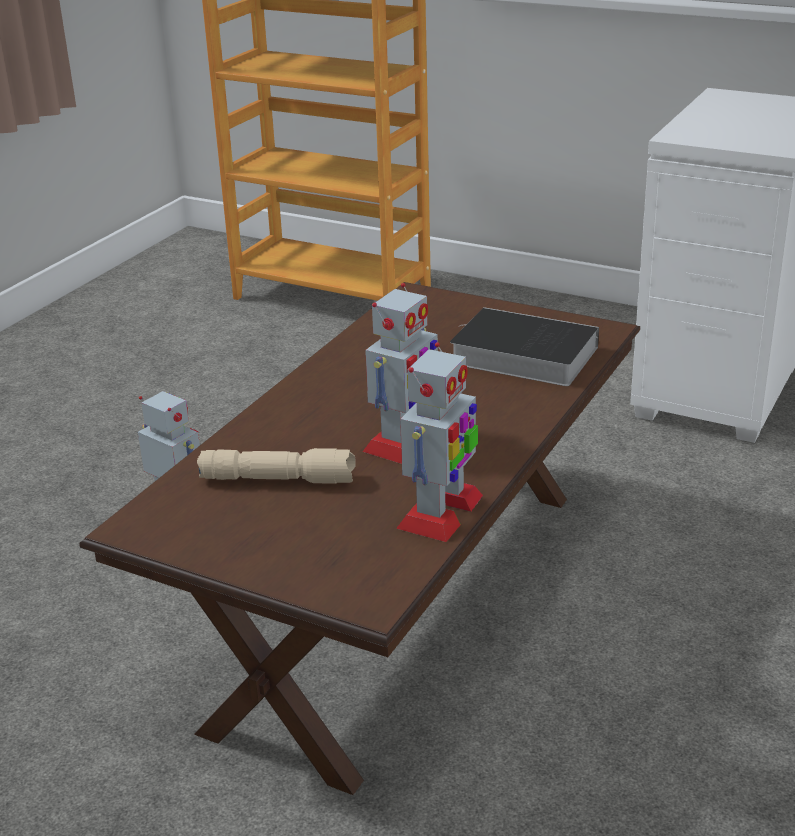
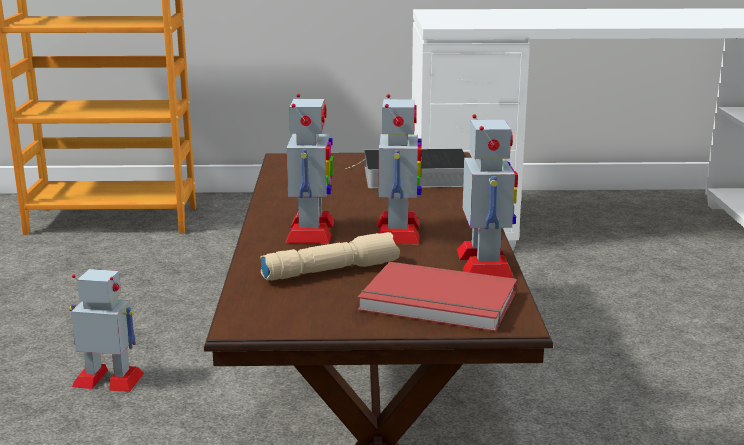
camera: 30 degrees left, 10 degrees down
(319, 417) = (311, 231): none -> toy robot
(329, 554) = (438, 303): none -> red book

